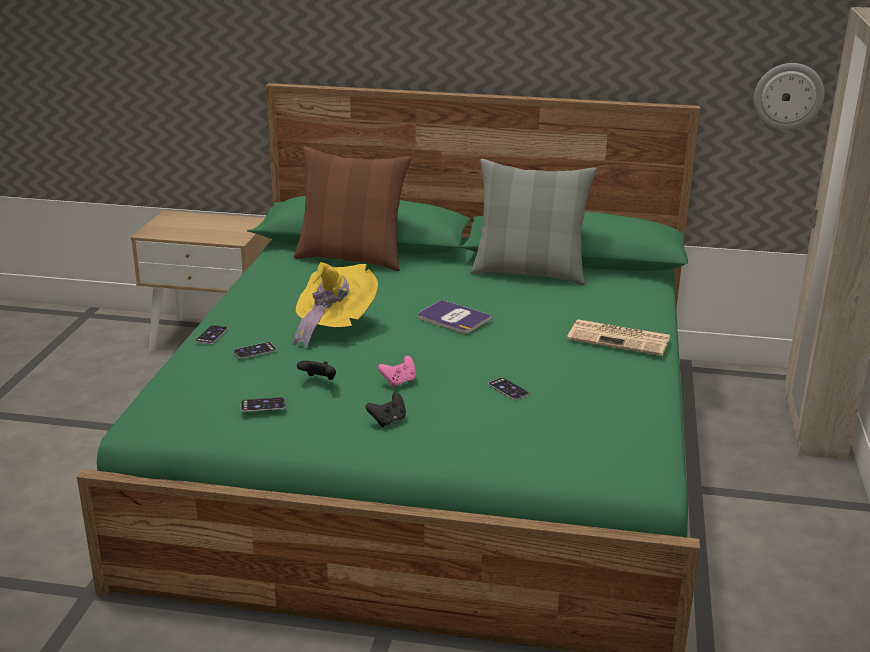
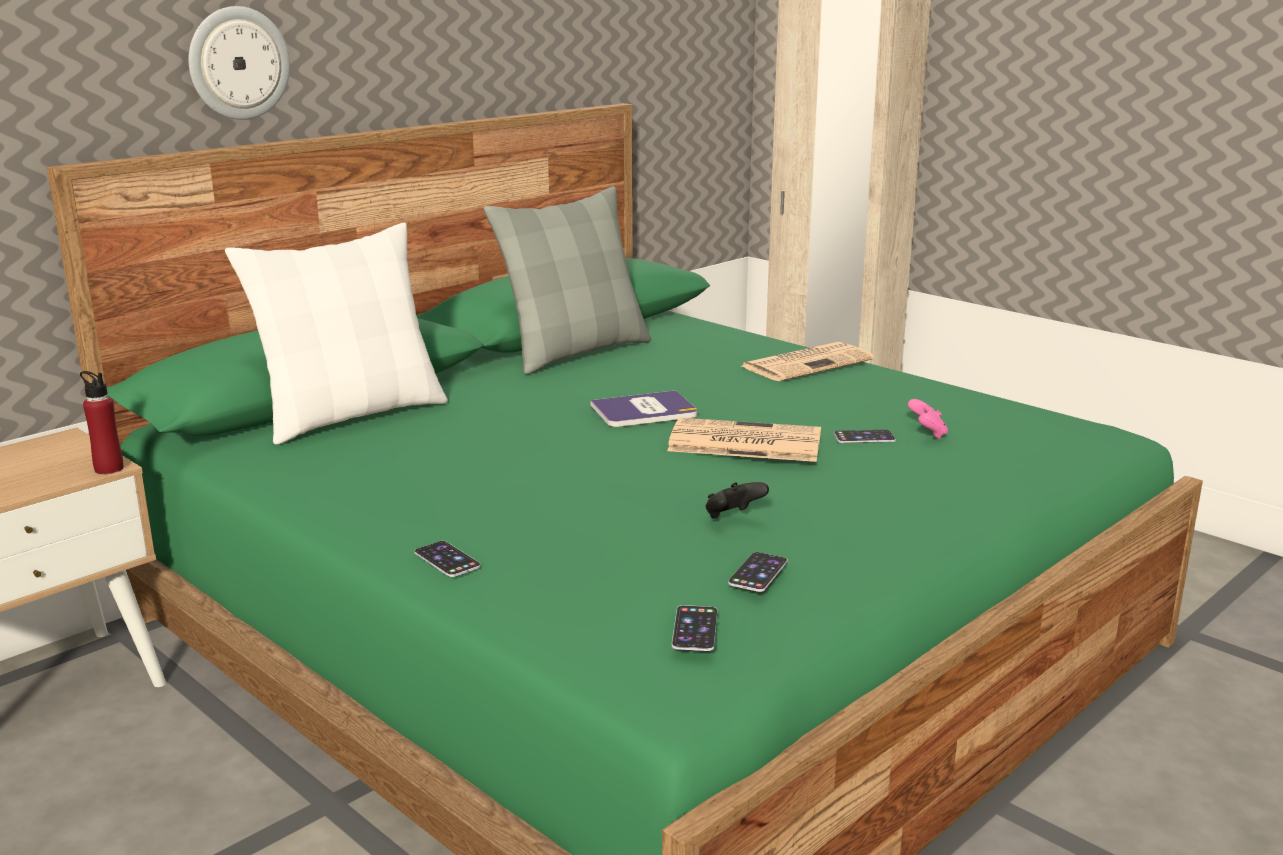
camera: 55 degrees left, 5 degrees down
(234, 241) = (109, 469): none -> red bottle
(254, 350) = (564, 539): phone -> phone (695, 628)
(333, 325) = (566, 472): yellow hat -> none
(351, 258) = (351, 415): brown pillow -> white pillow
(388, 421) = (879, 514): black game controller -> none
(399, 382) = (775, 482): pink game controller -> pink game controller (927, 434)
(441, 356) = (742, 442): none -> newspaper
(788, 96) = (688, 79): wall clock -> wall clock (238, 63)

